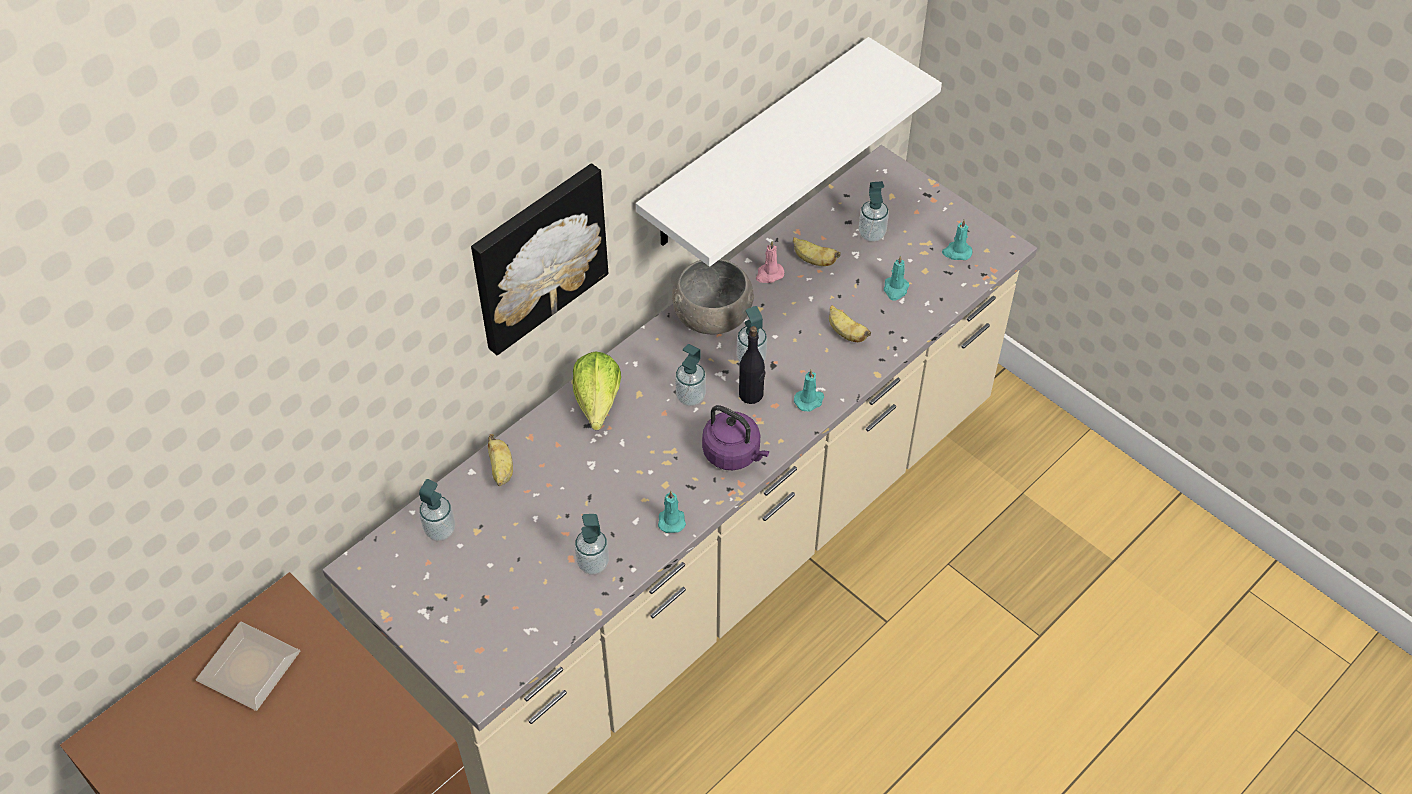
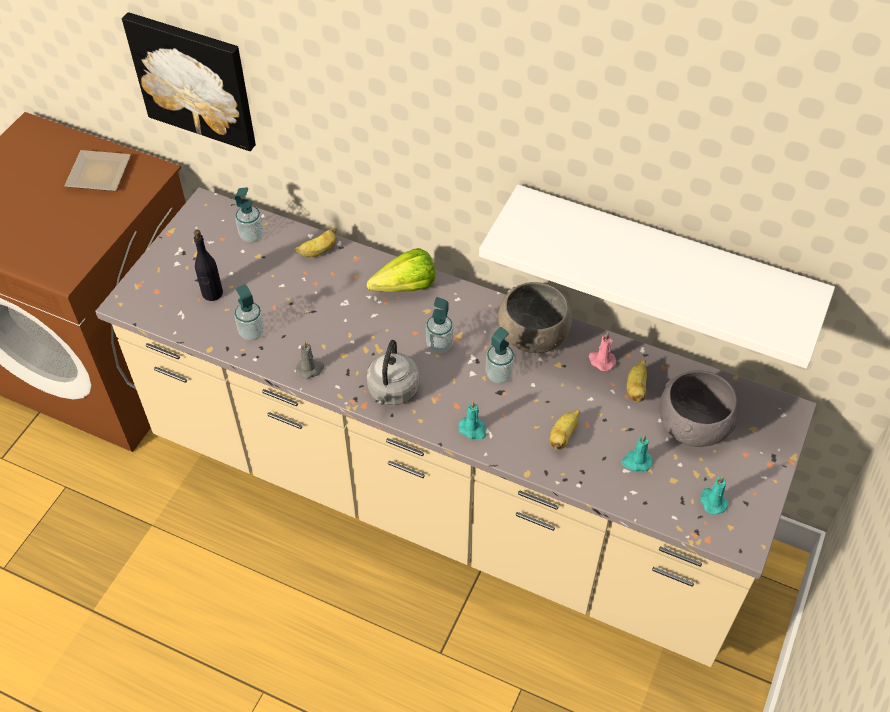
camera: 70 degrees right, 0 degrees up
(537, 256) = (412, 135): picture -> picture (194, 79)
(671, 520) = (310, 369): turquoise candle -> grey candle
(734, 454) = (392, 391): purple kettle -> grey kettle
(751, 395) = (460, 386): black bottle -> black bottle (212, 293)
(871, 234) = (695, 425): soap dispenser -> grey bowl

